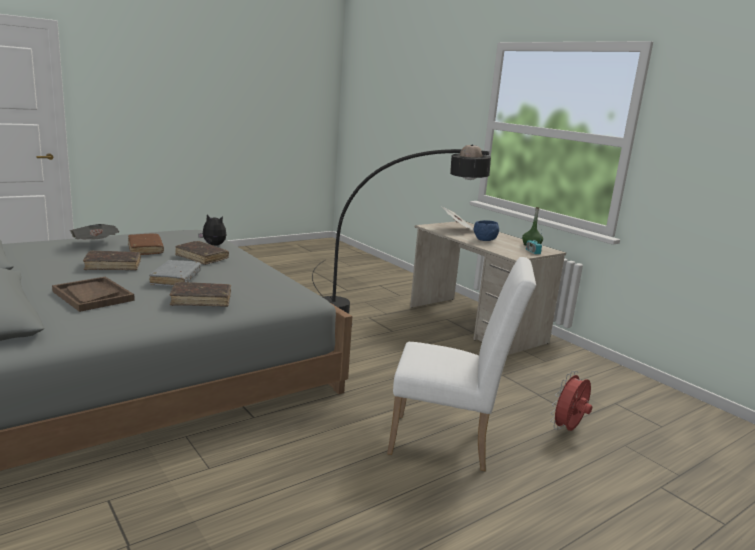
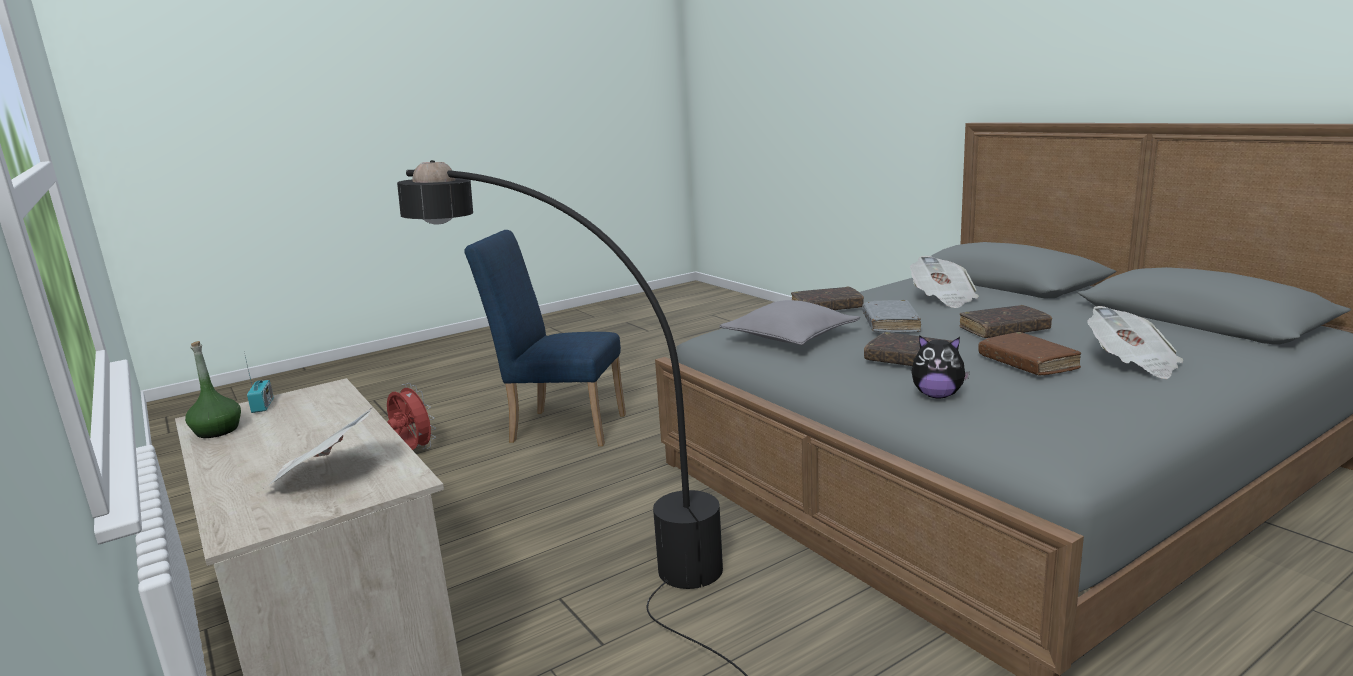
camera: 175 degrees left, 0 degrees up
(93, 296) = (943, 299): brown tray -> newspaper
(255, 280) = (790, 337): none -> grey pillow
(448, 443) = (560, 427): white chair -> blue chair
(485, 240) = (315, 433): blue bowl -> none
(568, 429) = (413, 450): red fan -> red fan turned 90 degrees counterclockwise

